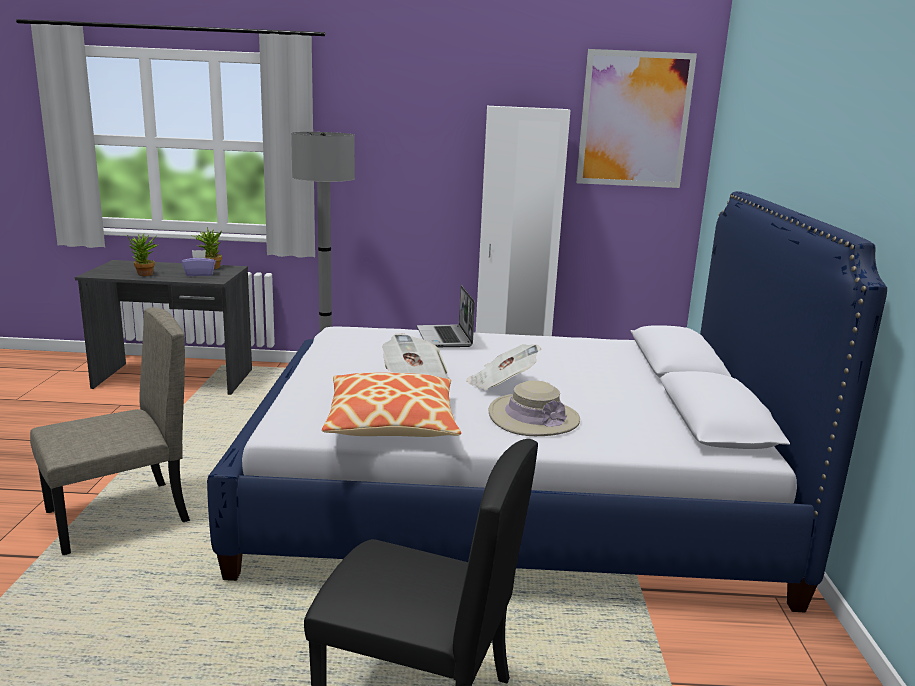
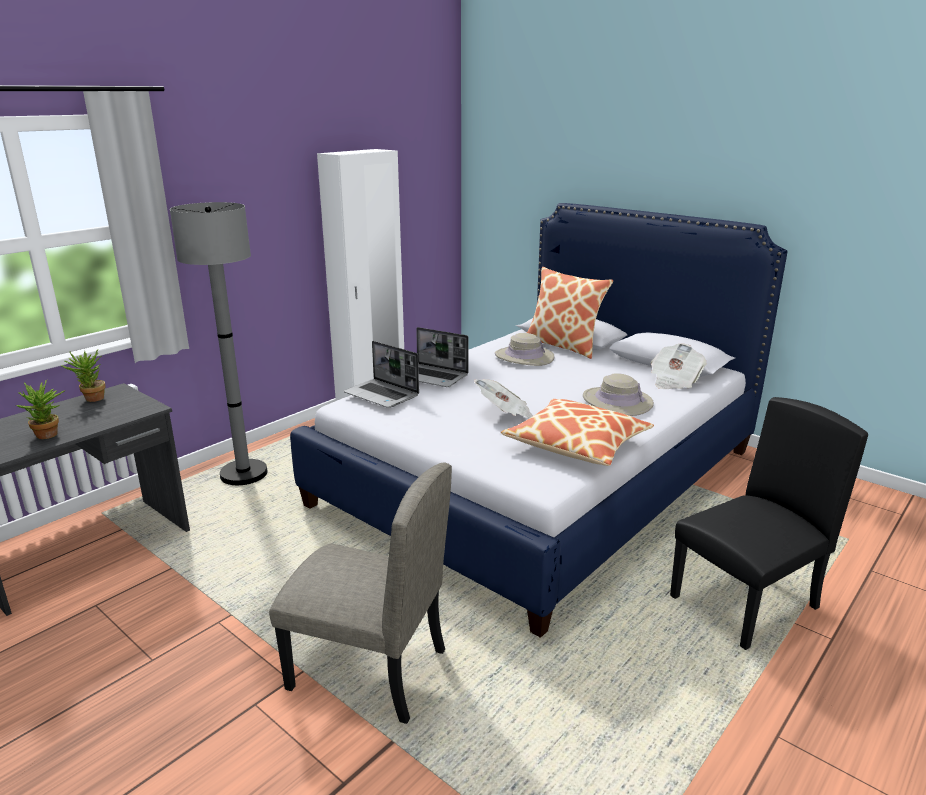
camera: 50 degrees left, 5 degrees up
(118, 517) = (367, 670): beige chair -> beige chair turned 105 degrees clockwise
(199, 274) = (109, 410): purple tissue box -> none
(374, 332) = (382, 395): none -> laptop
(501, 384) = (550, 391): newspaper -> newspaper (674, 381)
(570, 356) = (524, 357): none -> beige hat
(634, 119) = (416, 152): picture -> none
(642, 365) = (564, 346): none -> pillow

